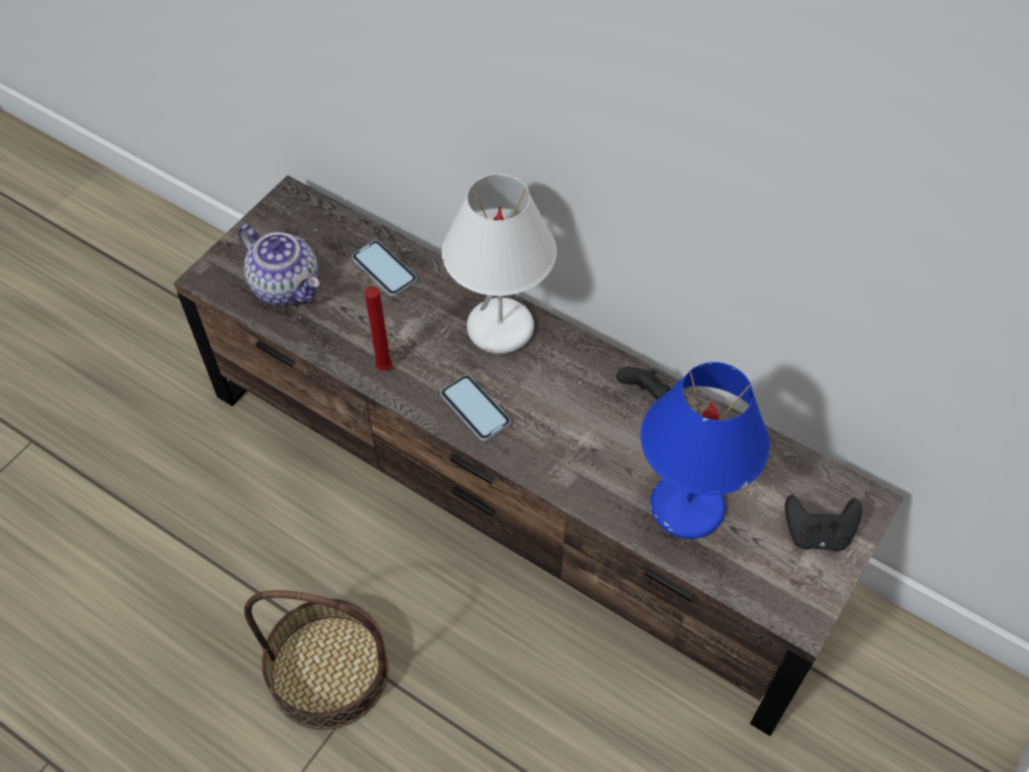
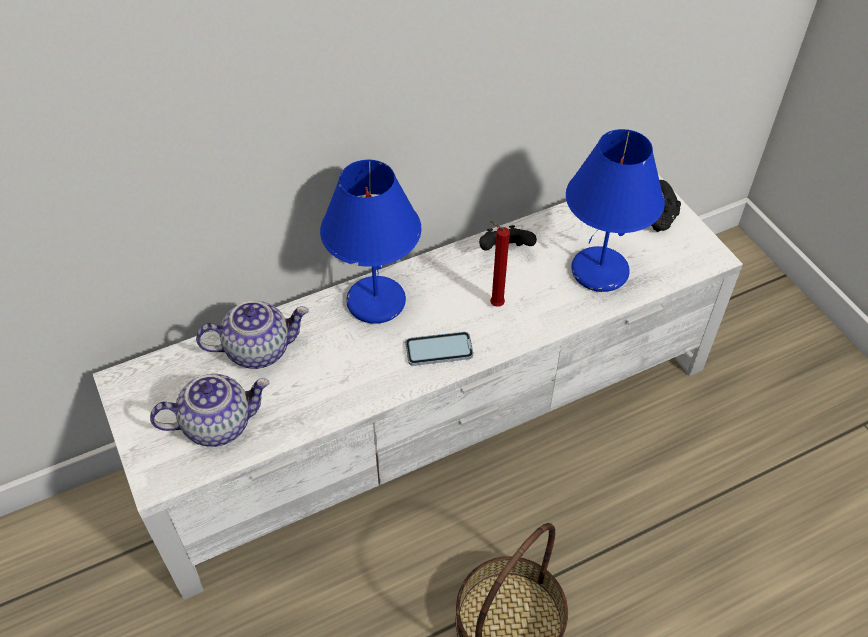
camera: 60 degrees left, 5 degrees down
(383, 365) = (355, 390): red candle -> red candle (494, 304)
(384, 270) = (259, 349): phone -> teapot
(501, 327) = (375, 301): white table lamp -> blue table lamp
(517, 492) = (436, 419): brown tv stand -> white tv stand

